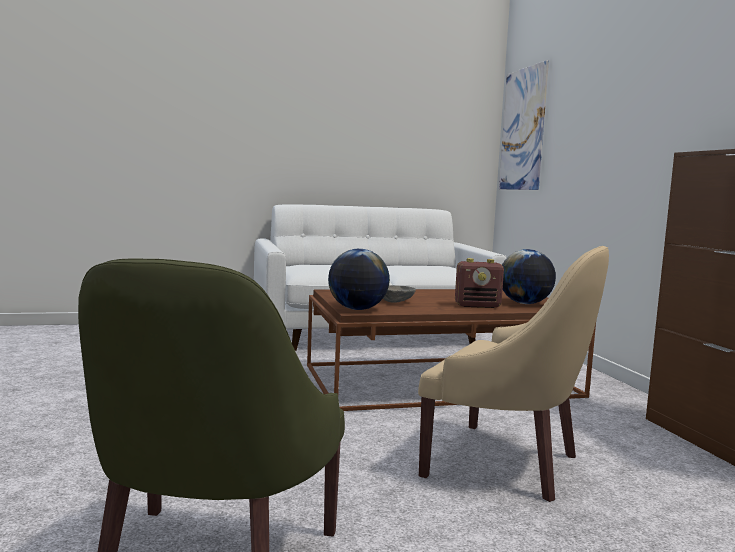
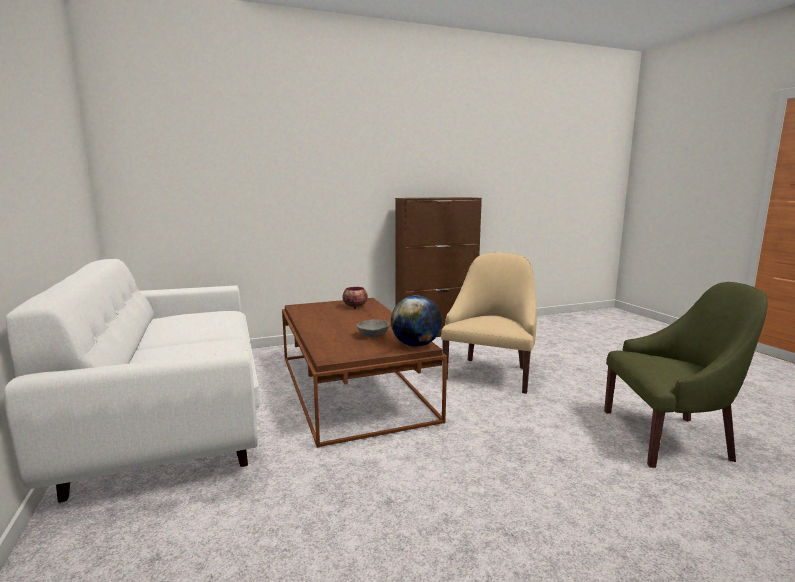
camera: 95 degrees left, 5 degrees up
(478, 306) = (373, 316): radio -> none
(522, 129) = (150, 162): picture -> none
(525, 303) = (355, 307): globe -> bowl

